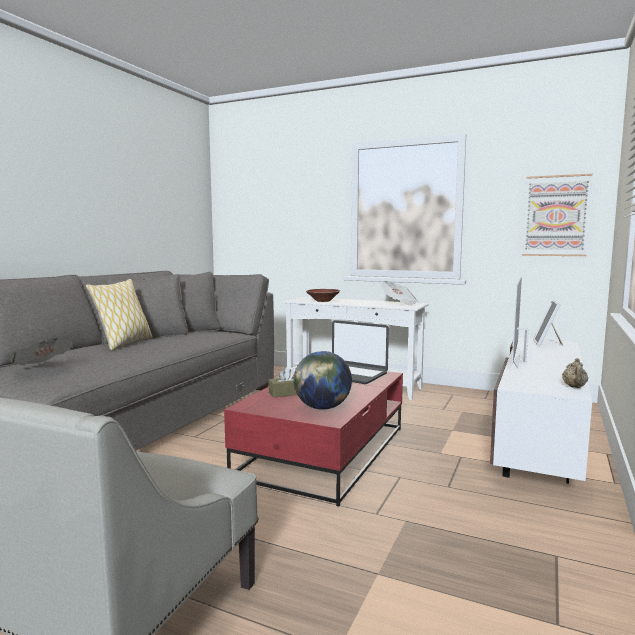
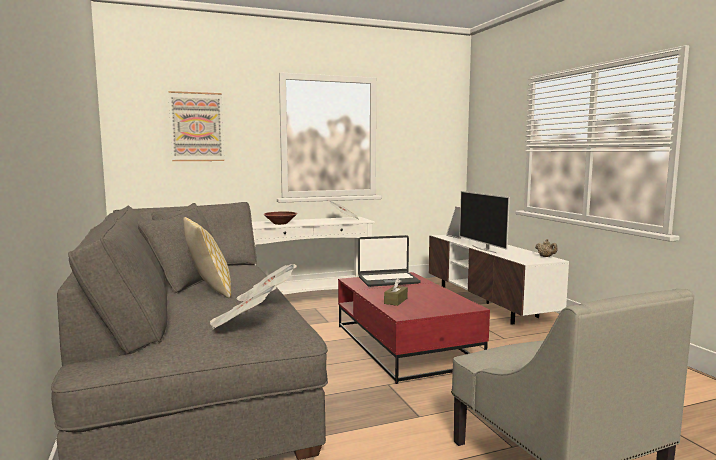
camera: 45 degrees left, 0 degrees up
(122, 356) = (266, 299): none -> newspaper
(322, 408) = (445, 302): globe -> none
(556, 216) = (436, 145): picture -> picture (196, 127)

